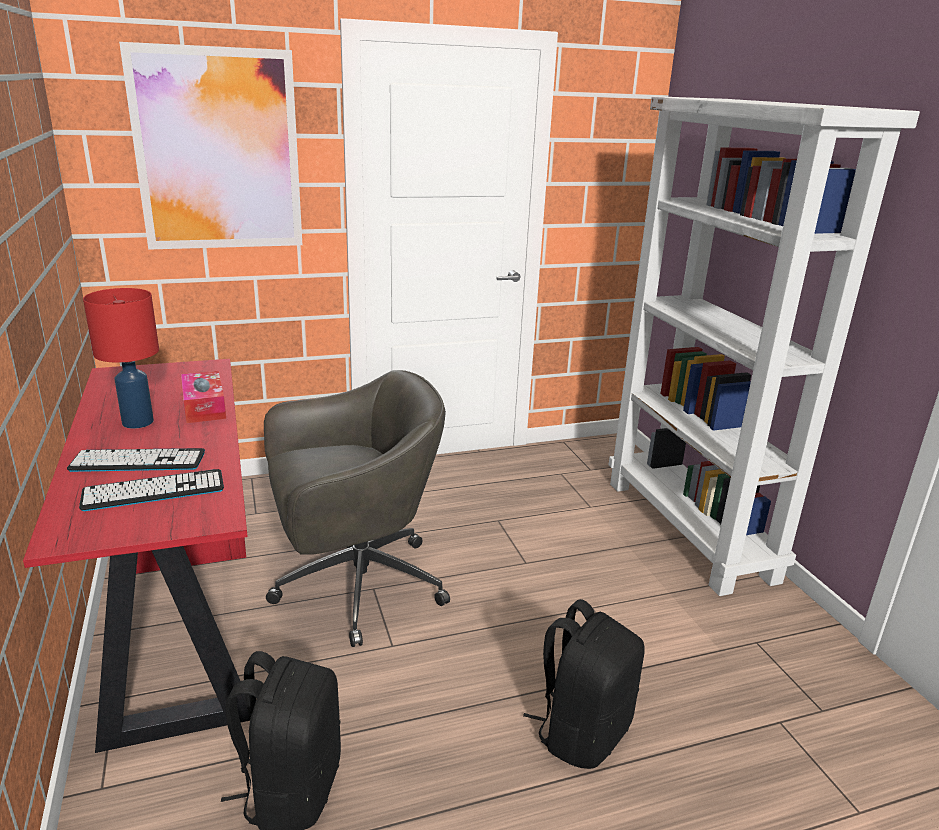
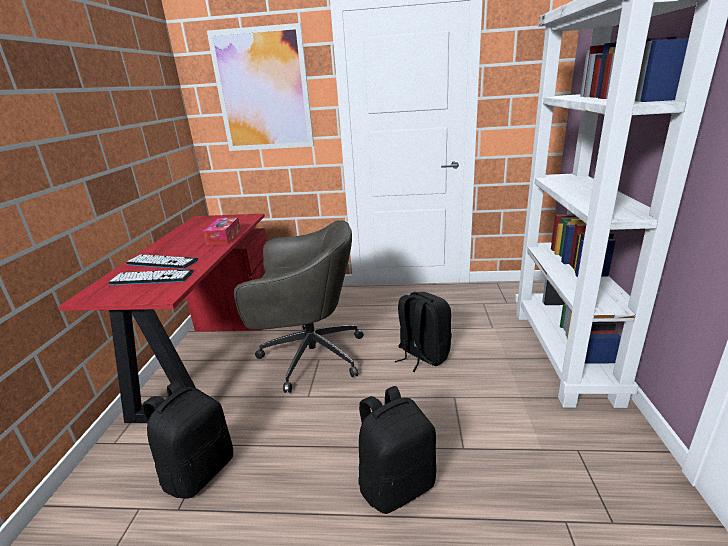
camera: 25 degrees right, 0 degrees up
(137, 422) = (184, 243): red table lamp -> none
(520, 559) = (422, 355): none -> black backpack

